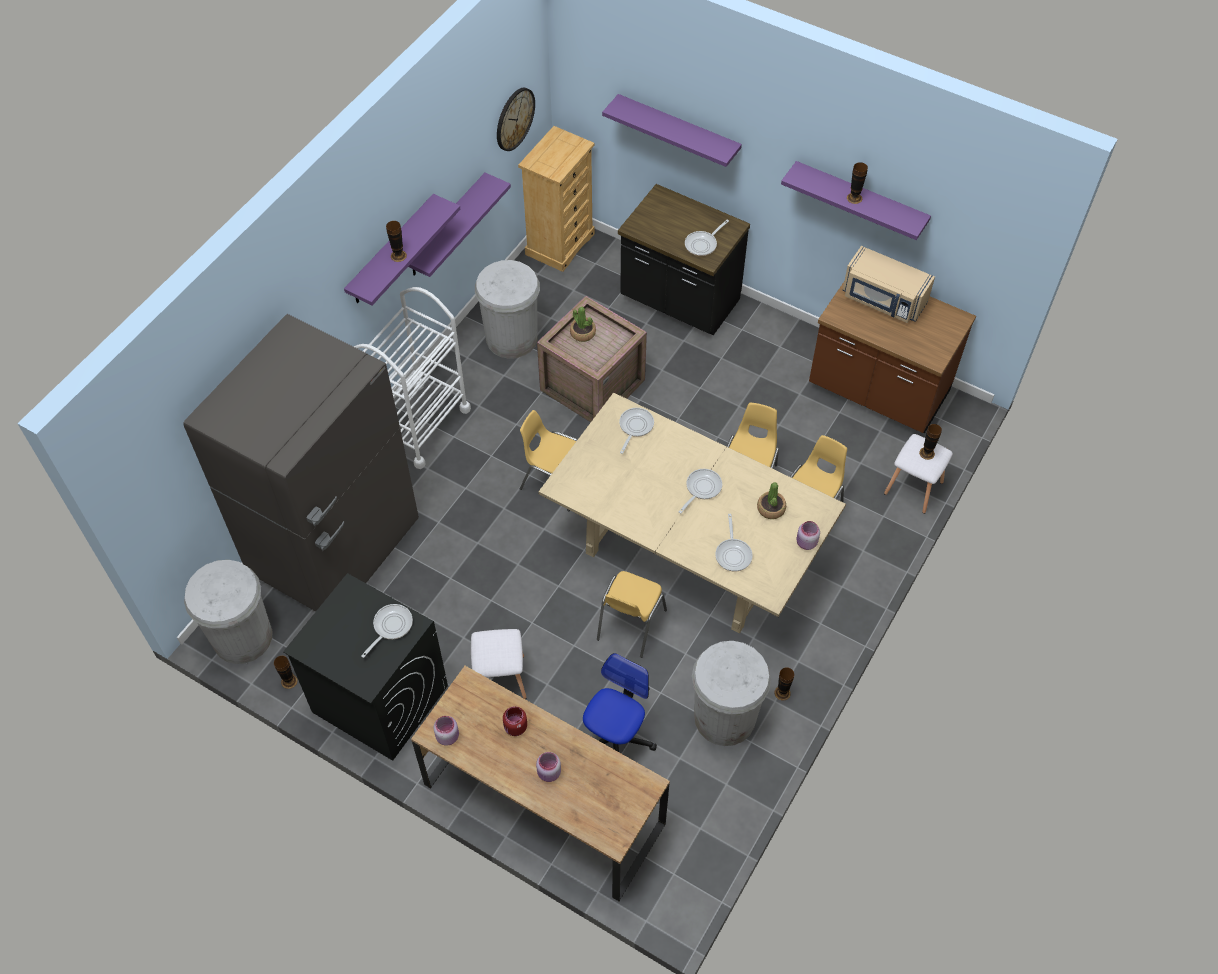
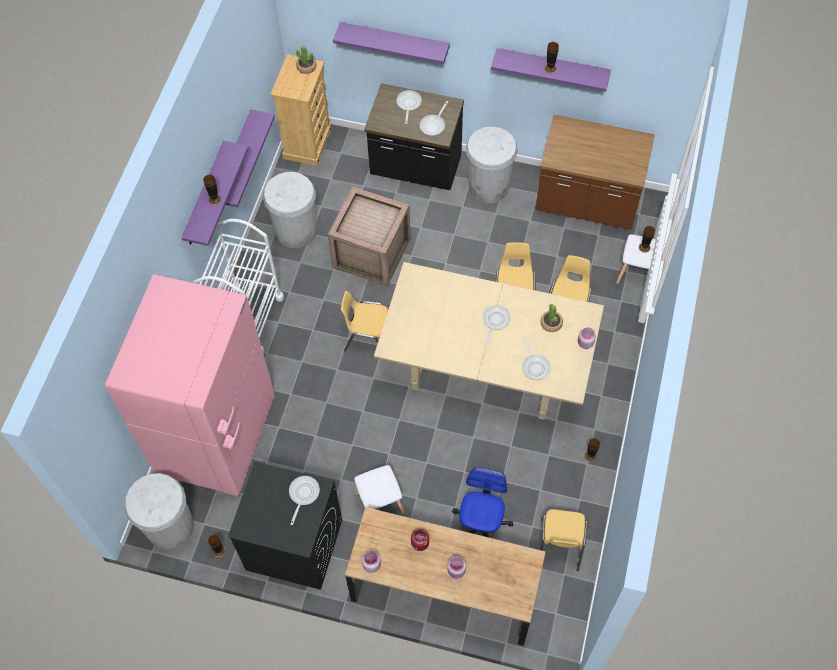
camera: 15 degrees left, 5 degrees up
(336, 549) = (218, 437): grey fridge -> pink fridge
(514, 119) = (262, 60): wall clock -> none
(583, 333) = (360, 217): potted plant -> potted plant (306, 67)
(630, 625) = (463, 435): yellow chair -> yellow chair (559, 546)
(635, 427) = (429, 285): frying pan -> frying pan (408, 104)
(724, 717) = (555, 486): white trash can -> white trash can (489, 186)
(883, 300) = (583, 138): beige microwave -> none

